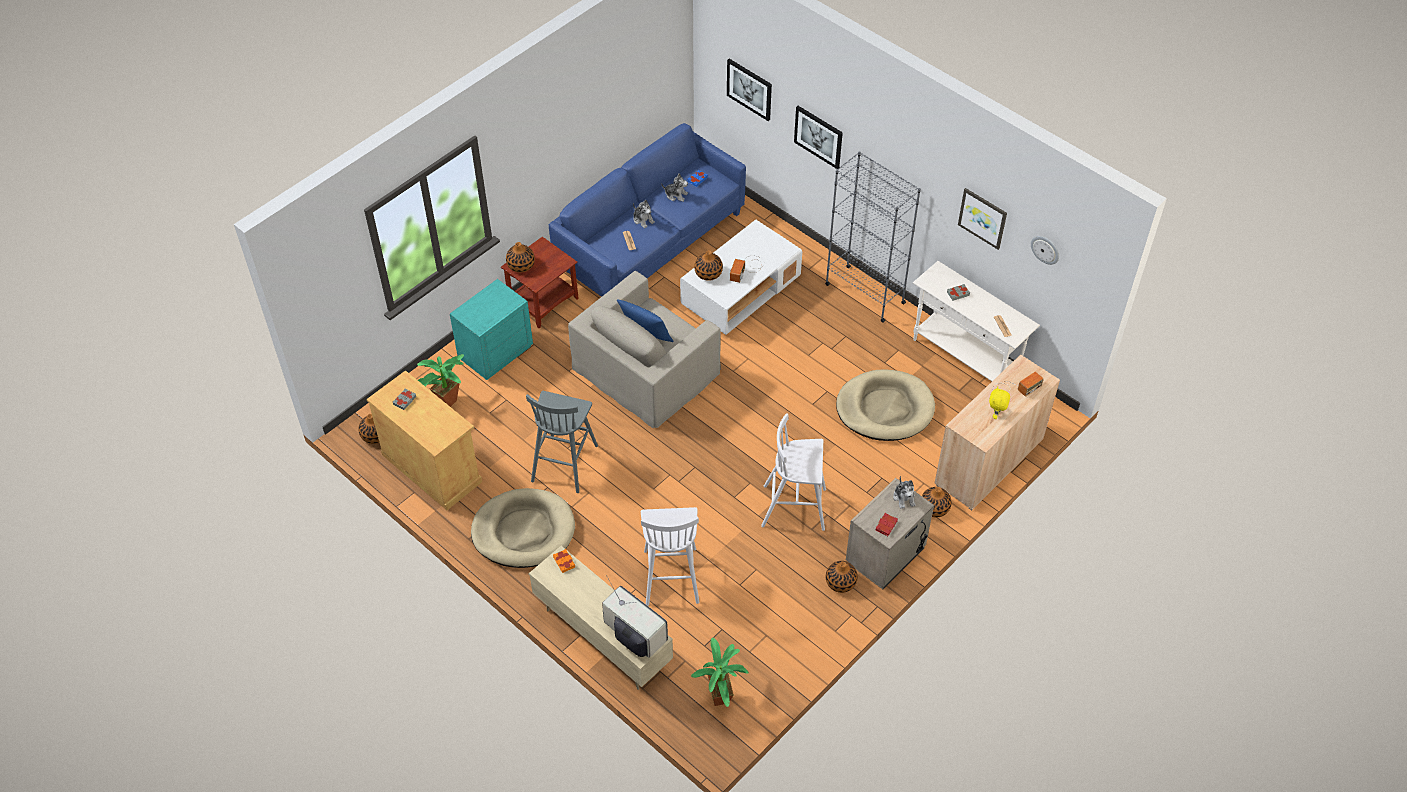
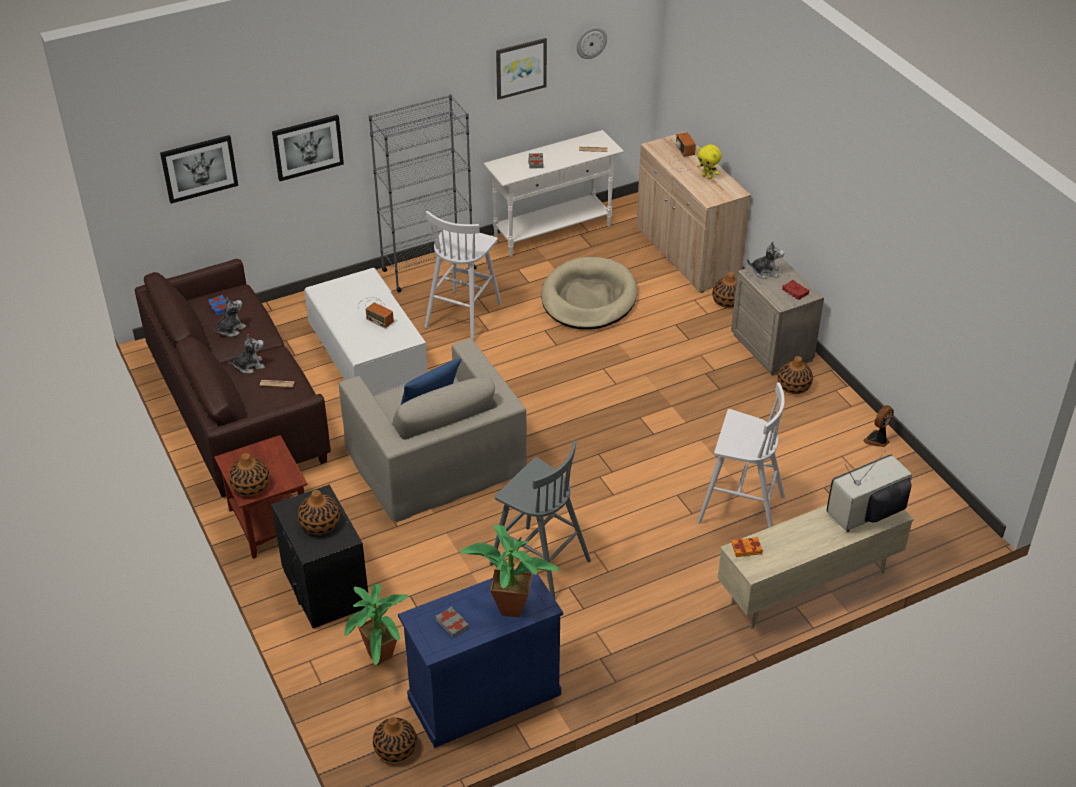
camera: 70 degrees left, 10 degrees down
(432, 468) = (484, 696): beige cabinet -> blue cabinet
(495, 352) = (324, 589): turquoise nightstand -> black nightstand
(523, 531) = (626, 624): beige dog bed -> none
(651, 241) = (237, 405): blue sofa -> brown sofa
(708, 273) = (362, 342): vase -> vase (320, 524)
(721, 695) = (907, 508): potted plant -> potted plant (507, 606)
(795, 507) = (687, 393): white stool -> white stool (464, 314)
(799, 659) = (877, 440): none -> fan

